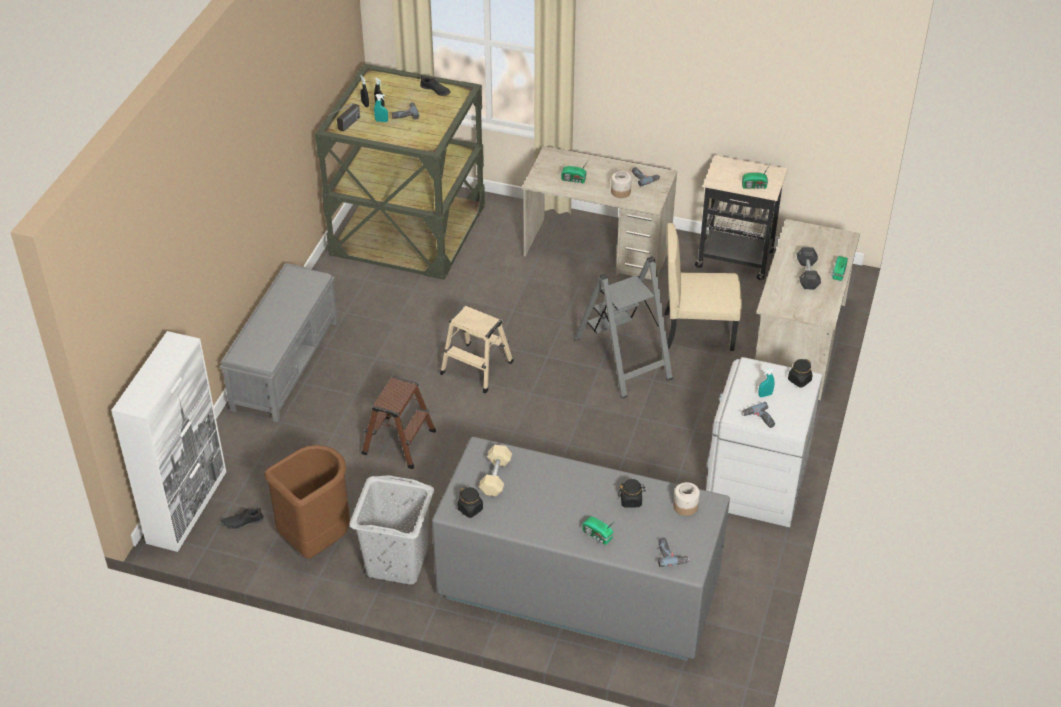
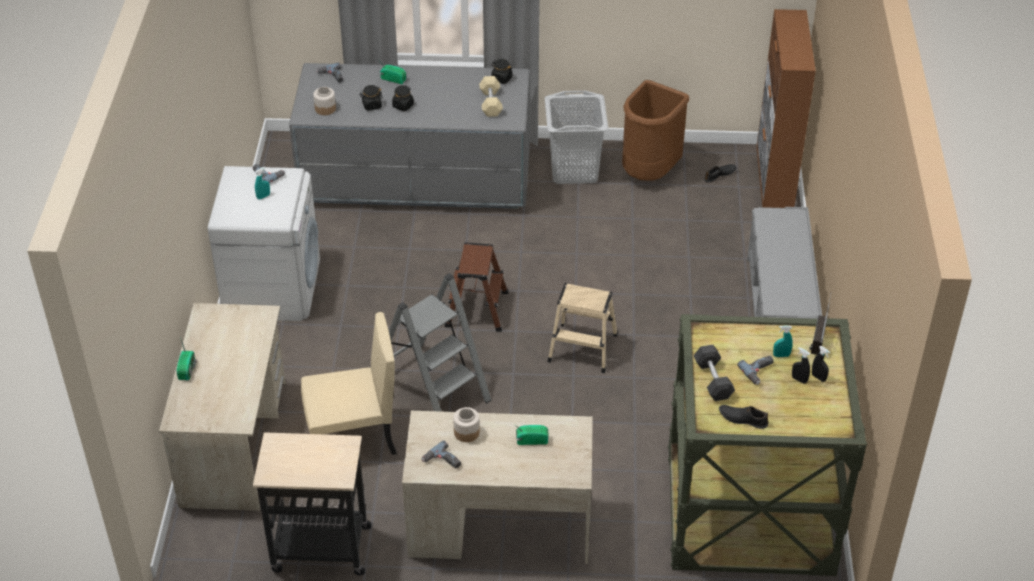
camera: 165 degrees right, 0 degrees up
(187, 506) = (774, 177): white cabinet -> brown cabinet
(398, 442) = (623, 260): brown step ladder -> brown step ladder (476, 309)
(755, 186) = (293, 446): radio -> none
(799, 380) = (230, 215): black jar -> black jar (403, 105)
(807, 275) = (224, 360): grey dumbbell -> grey dumbbell (713, 380)

